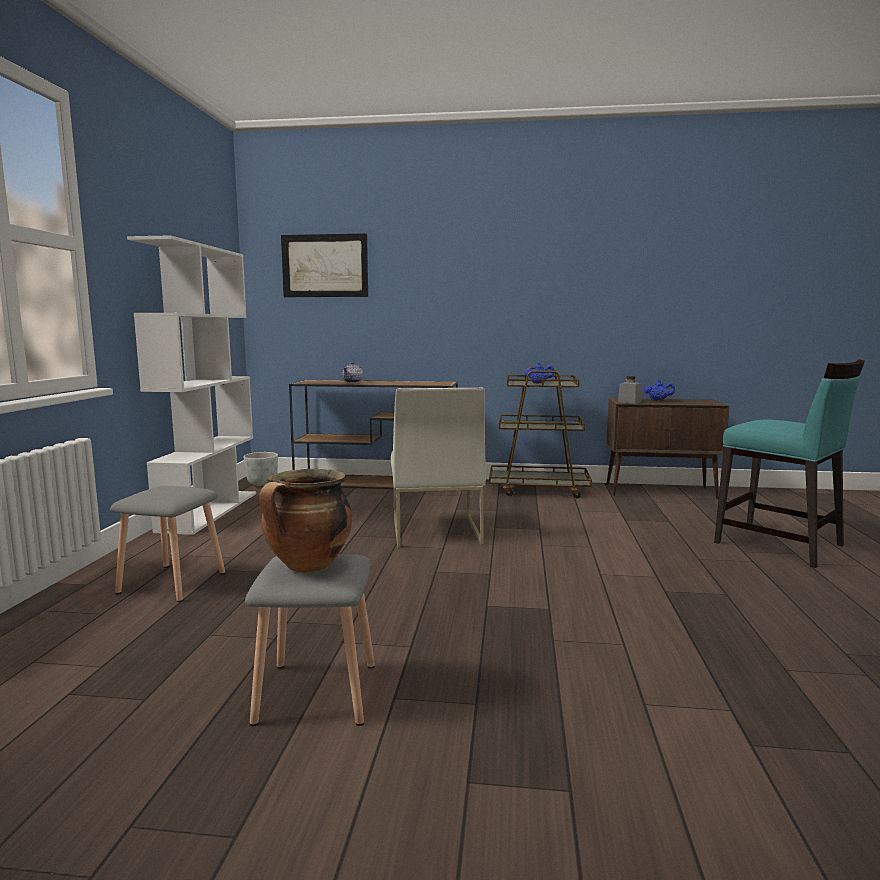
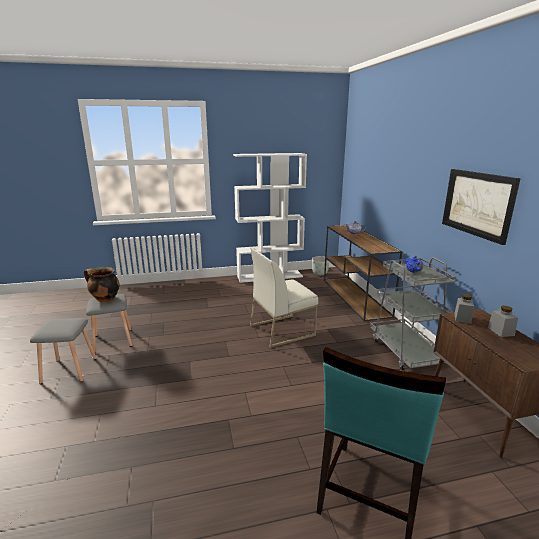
camera: 70 degrees right, 10 degrees up
(174, 582) = (191, 294): grey stool -> grey stool (69, 371)
(325, 266) = (366, 157): picture -> picture (477, 204)
(539, 489) = (406, 351): brown cart -> grey cart
(658, 400) = (500, 331): blue teapot -> grey jar

